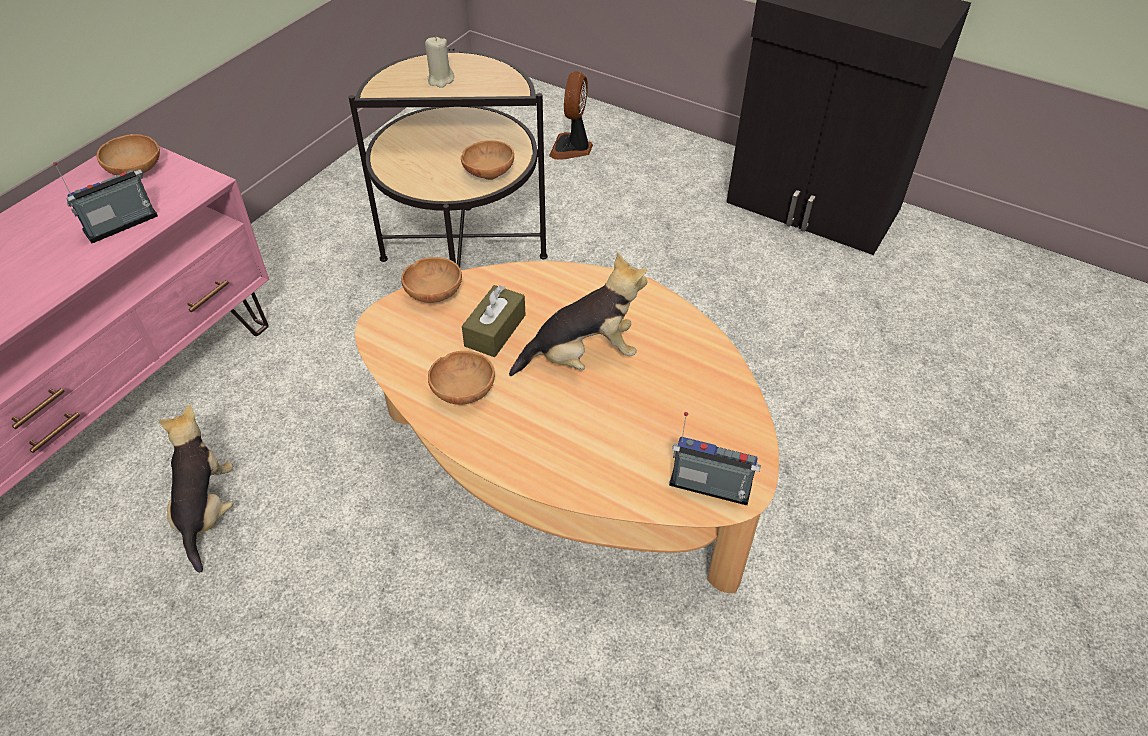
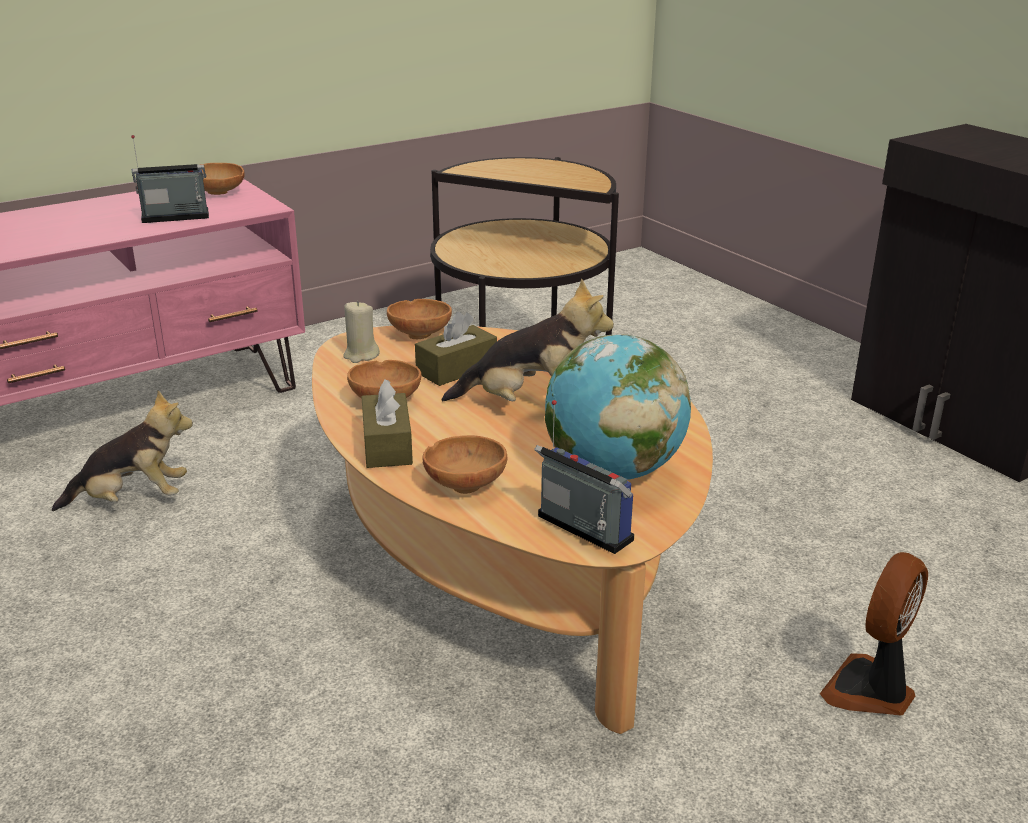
camera: 25 degrees right, 20 degrees down
(206, 510) = (133, 500): plush toy -> plush toy turned 60 degrees clockwise
(440, 80) = (527, 172): beige candle -> beige candle (361, 355)
(488, 173) = (544, 265): brown bowl -> brown bowl (465, 484)
(501, 446) = (387, 445): none -> brown tissue box
(572, 148) = (698, 326): fan -> fan (871, 691)
(692, 413) = (613, 471): none -> globe

